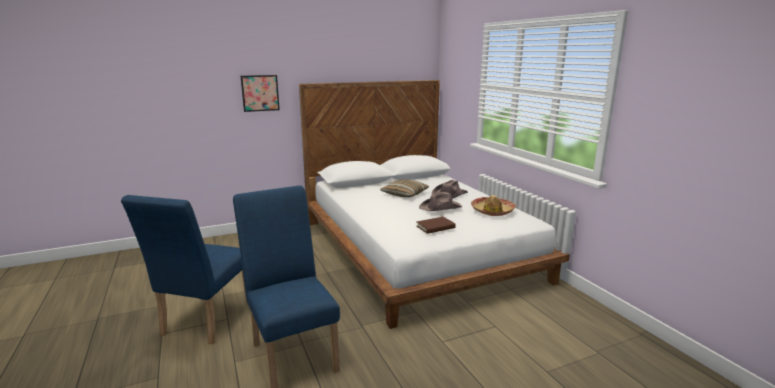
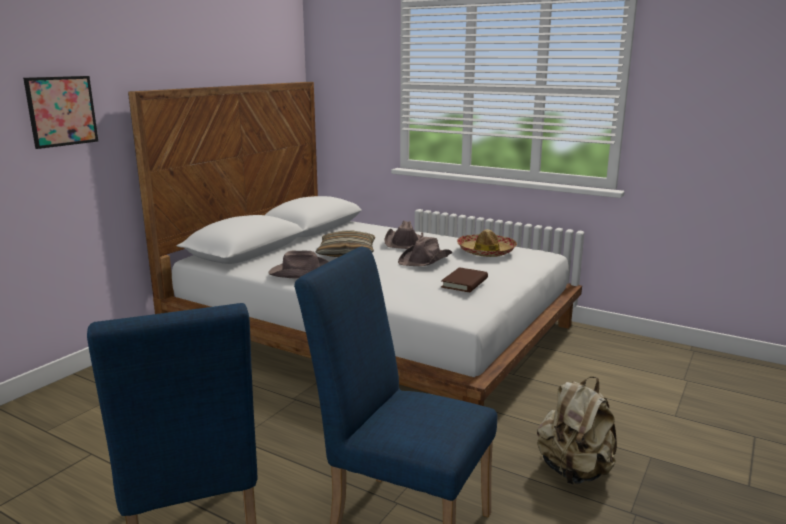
camera: 35 degrees left, 0 degrees up
(360, 200) = (301, 273): none -> brown hat
(419, 373) = (574, 471): none -> beige backpack

